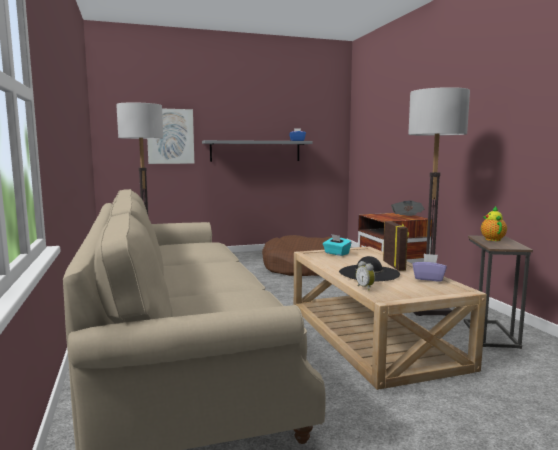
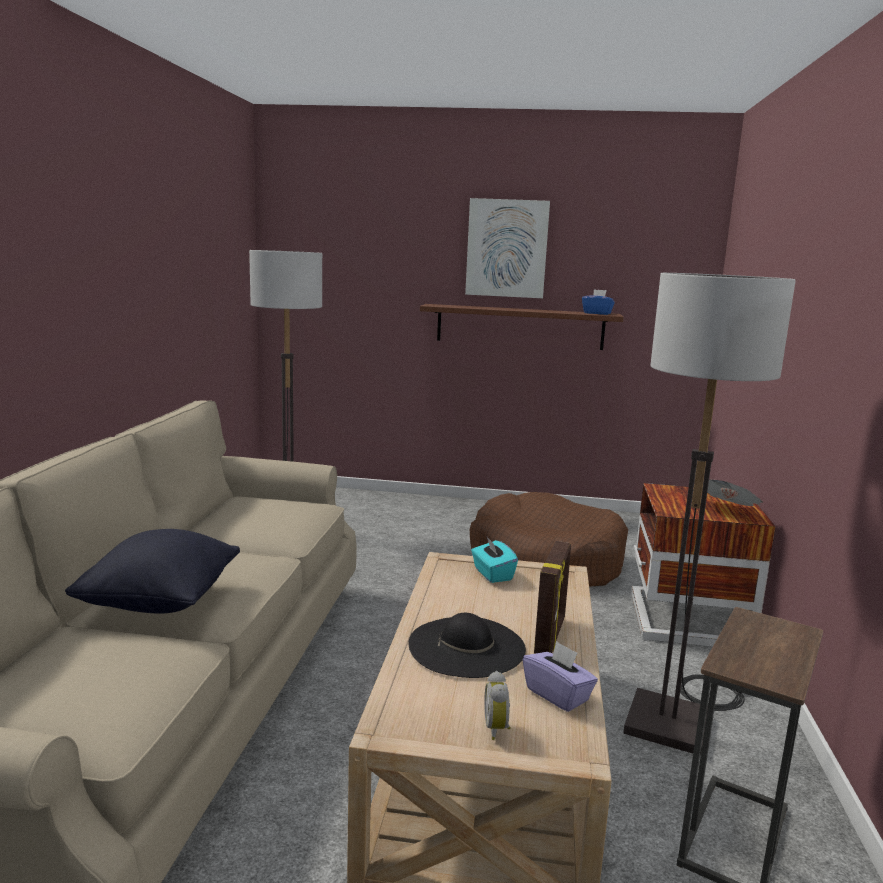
camera: 25 degrees right, 5 degrees up
(170, 136) = (374, 294): picture -> picture (507, 248)
(204, 281) = (160, 602): none -> black pillow
(255, 151) = (520, 327): grey shelf -> brown shelf
(366, 288) = (399, 687): alarm clock -> alarm clock (497, 729)
(492, 239) = (766, 635): teapot -> none

